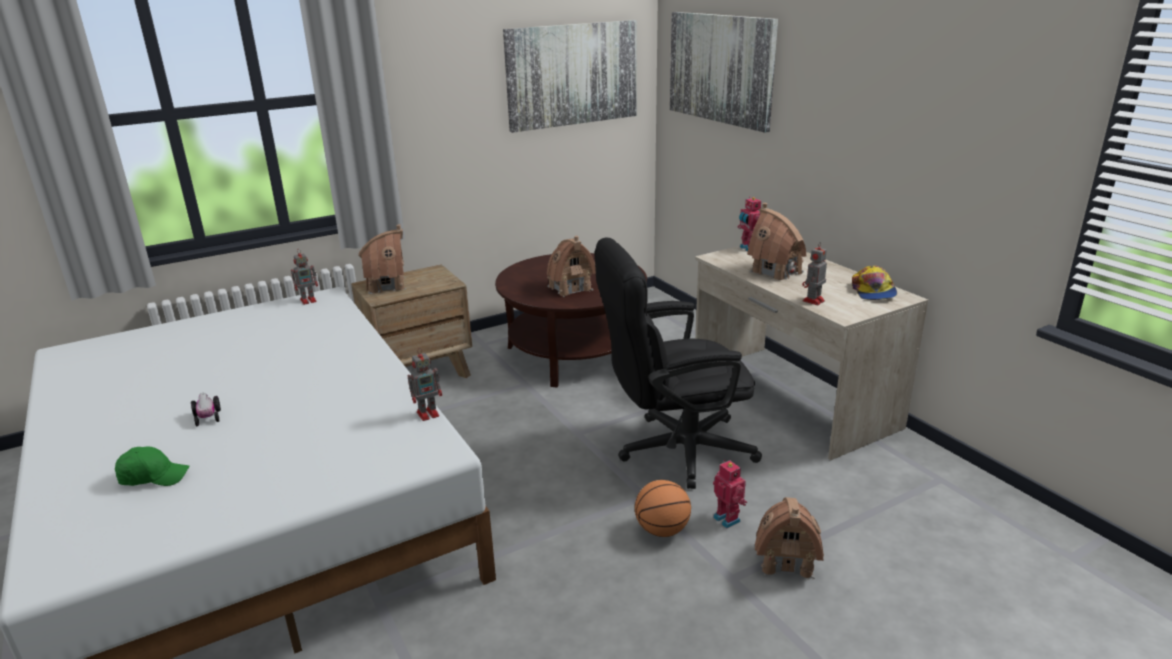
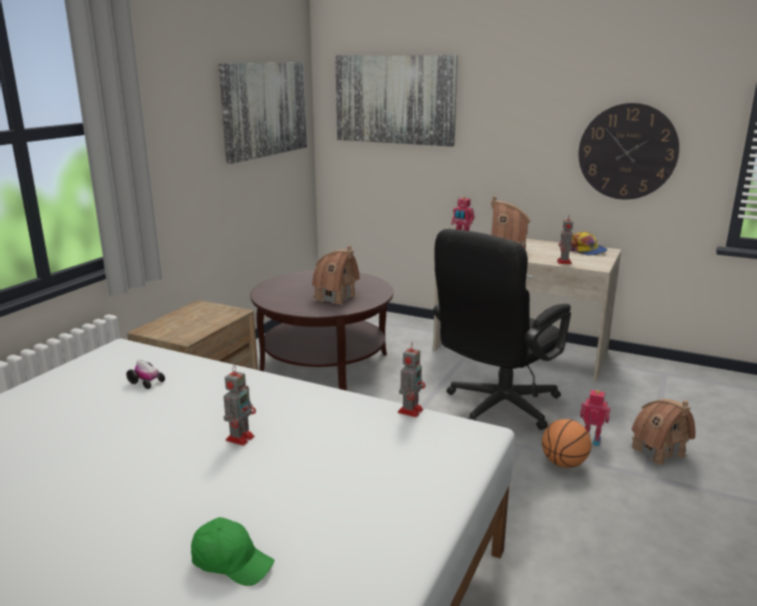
camera: 35 degrees left, 5 degrees down
(154, 477) = (232, 563): green cap -> green cap turned 60 degrees clockwise
(208, 417) = (189, 487): toy car -> toy car (147, 382)
(309, 300) = (107, 356): toy robot -> toy robot (241, 437)
(387, 285) = (173, 326): toy house -> none
(945, 167) = (627, 152): none -> wall clock

